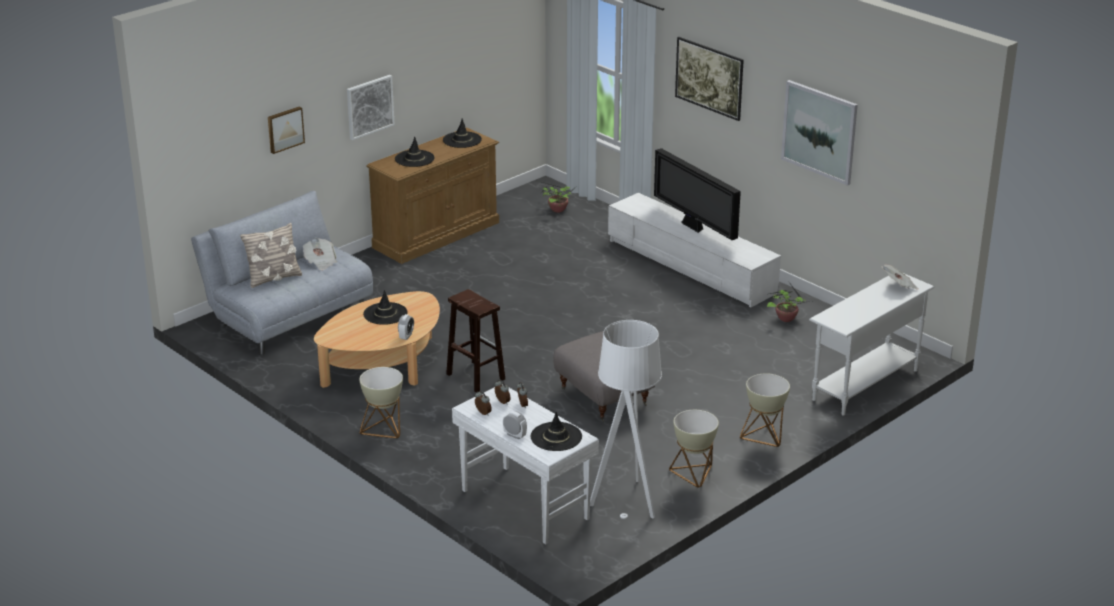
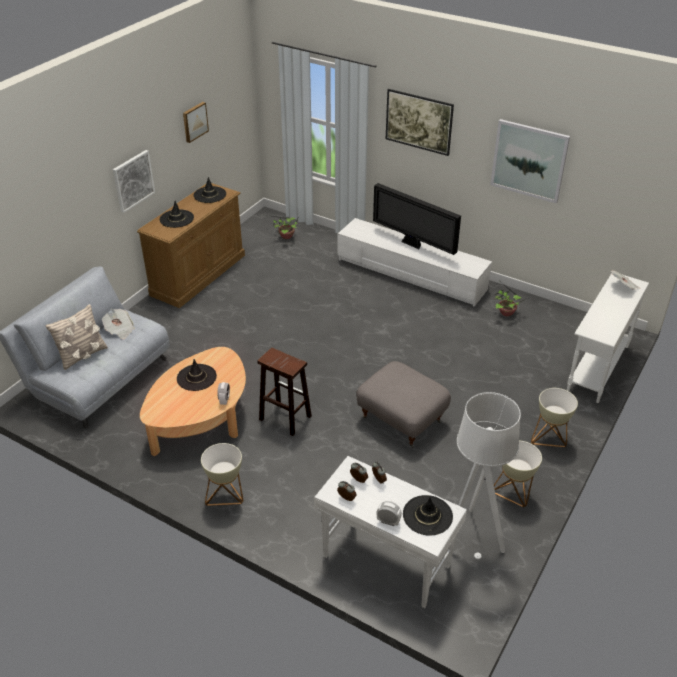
camera: 15 degrees left, 10 degrees up
(285, 129) = (65, 216): picture -> picture (194, 121)

